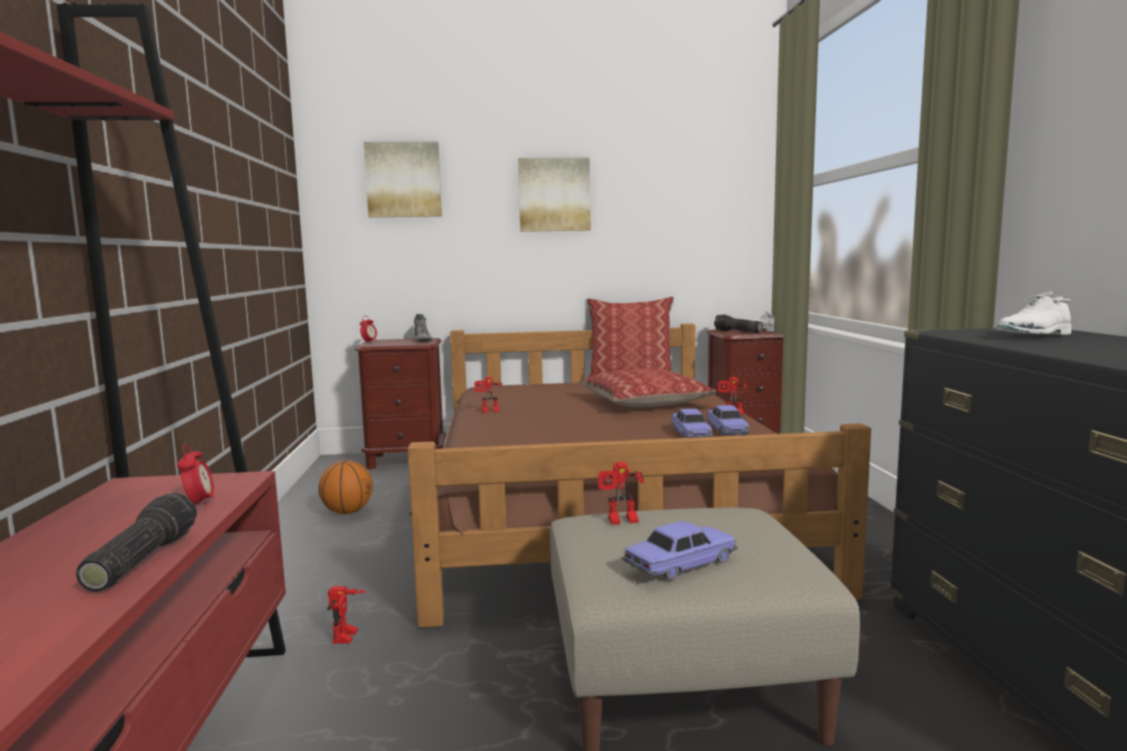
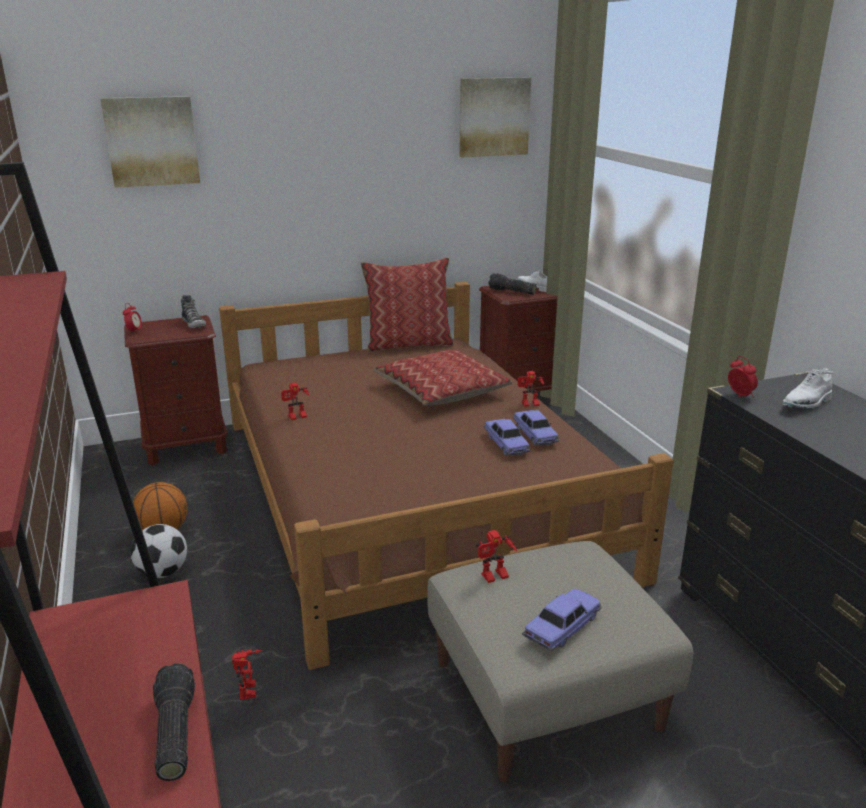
camera: 15 degrees left, 15 degrees up
(199, 504) = (158, 644): alarm clock -> alarm clock (740, 396)
(327, 539) = (163, 573): none -> football
(554, 195) = (323, 153): picture -> picture (493, 117)

